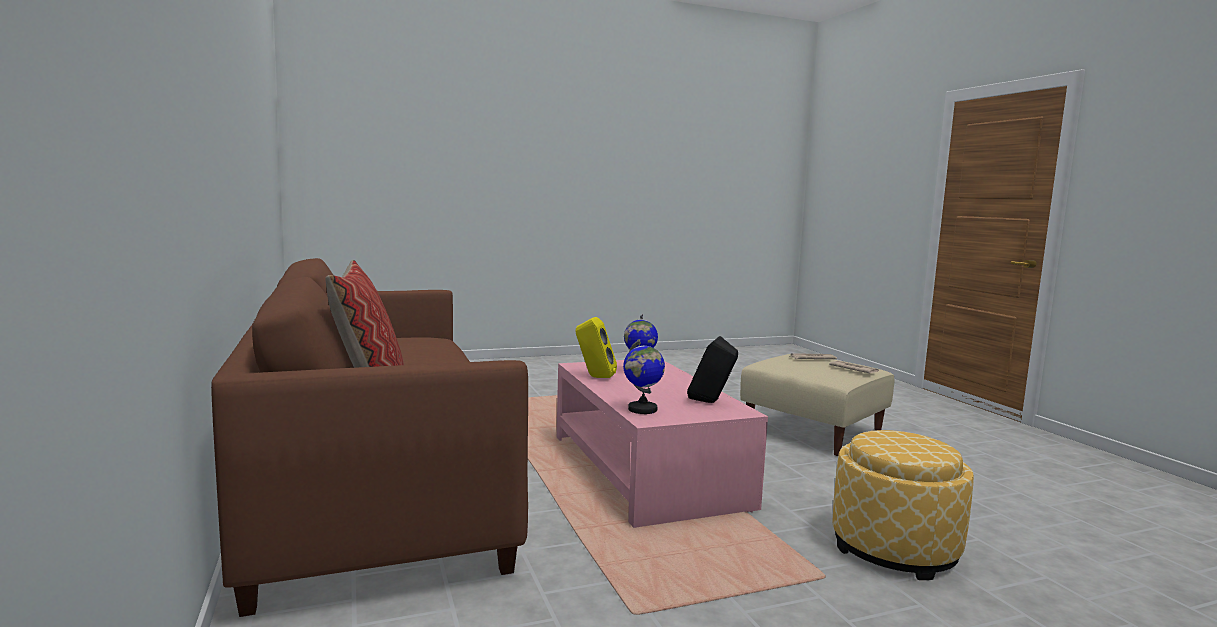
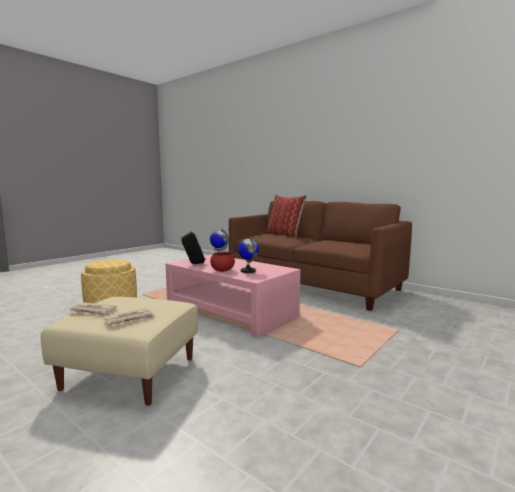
camera: 150 degrees right, 0 degrees up
(594, 377) = (263, 265): yellow speaker -> none
(677, 379) = (222, 271): none -> red bowl

